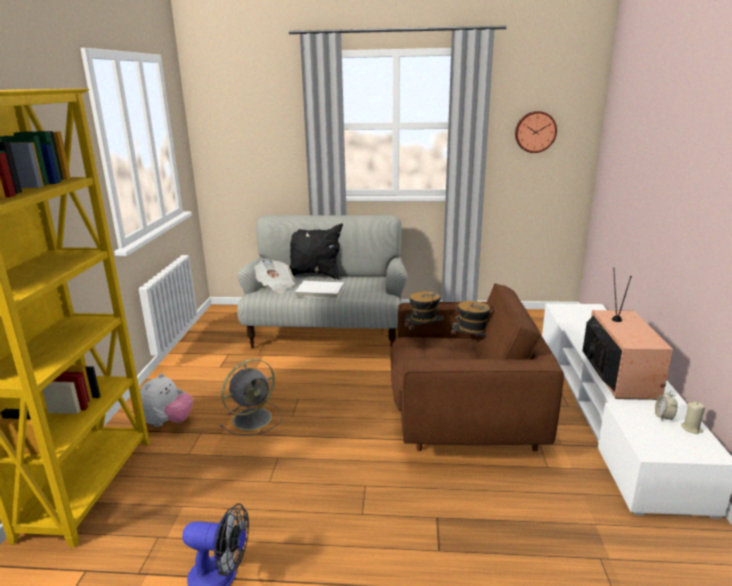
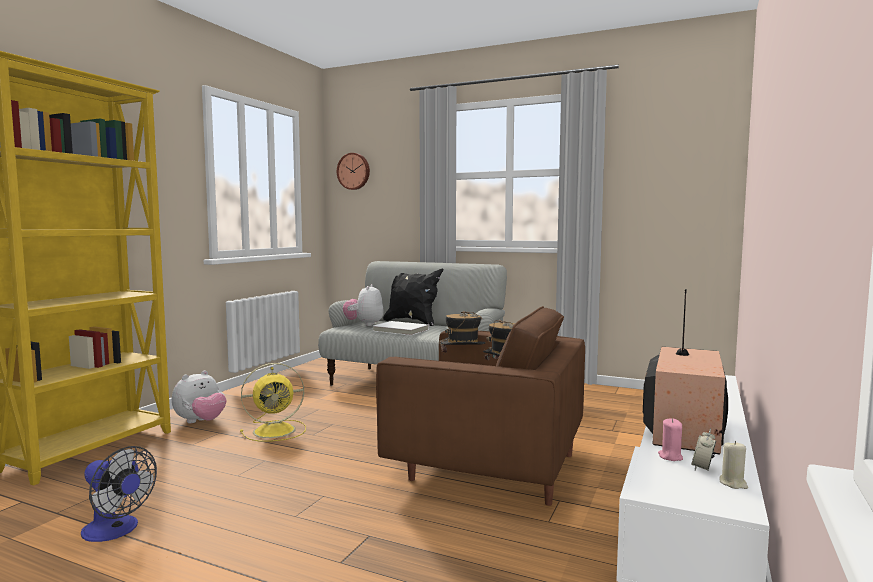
camera: 20 degrees right, 15 degrees down
(254, 418) = (276, 430): grey fan -> yellow fan
(275, 286) = (364, 324): newspaper -> plush toy
(535, 132) = (662, 176): wall clock -> wall clock (354, 171)
(636, 409) = (670, 457): none -> pink candle

